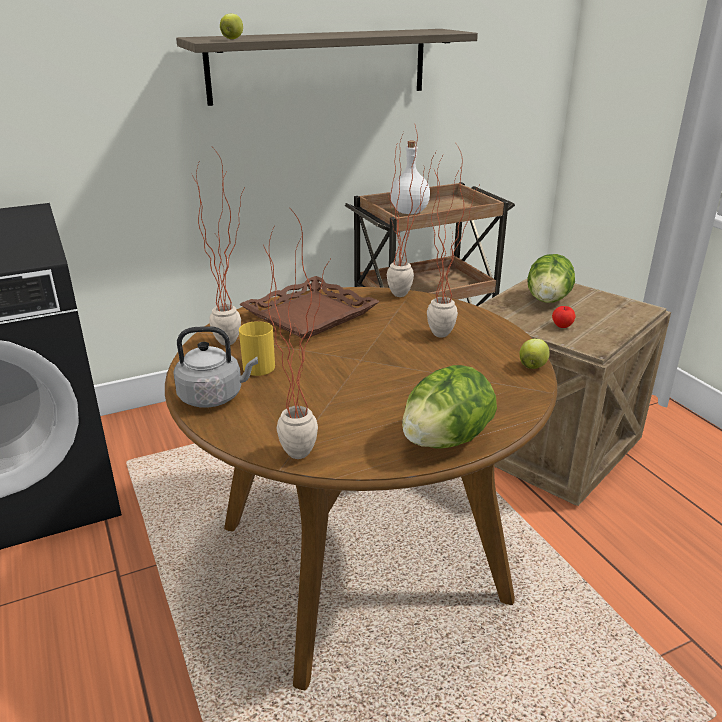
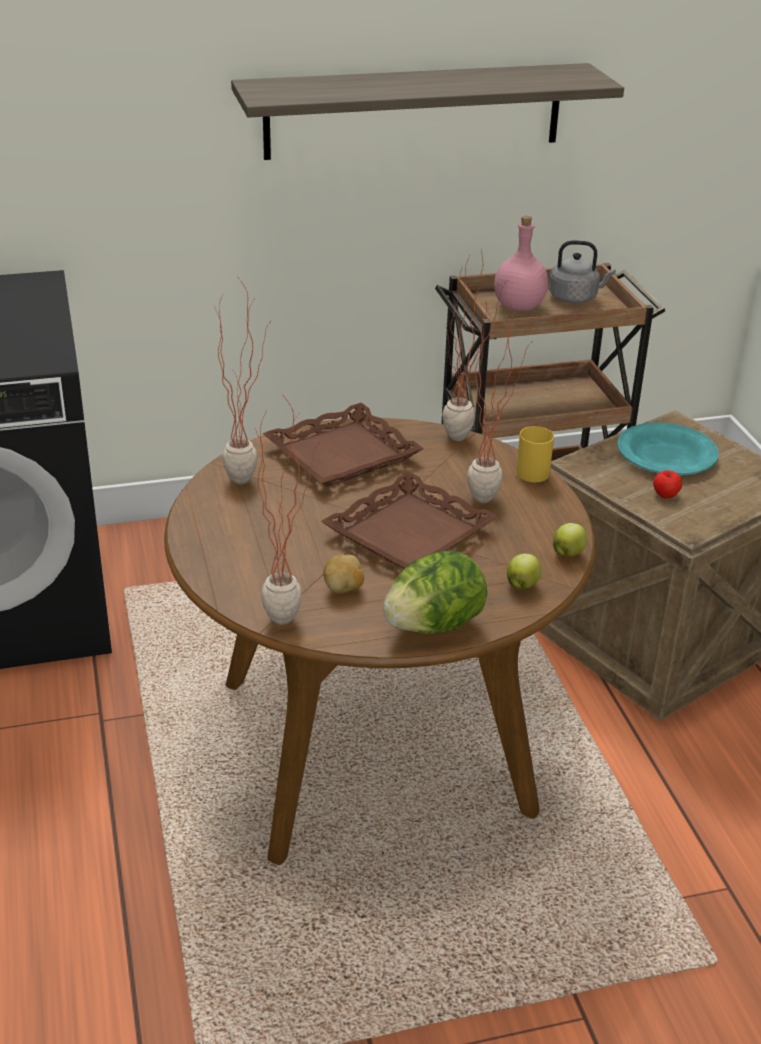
camera: 10 degrees right, 5 degrees up
(214, 397) = (213, 545): grey kettle -> grey kettle (575, 298)
(232, 39) = (296, 96): apple -> apple (522, 585)
(256, 365) = (265, 513): yellow mug -> yellow mug (529, 471)
(349, 419) = (343, 589): none -> potato
(391, 367) = (410, 534): none -> brown tray
(408, 212) = (518, 306): white bottle -> pink bottle
(548, 300) = (667, 455): lettuce -> turquoise plate

